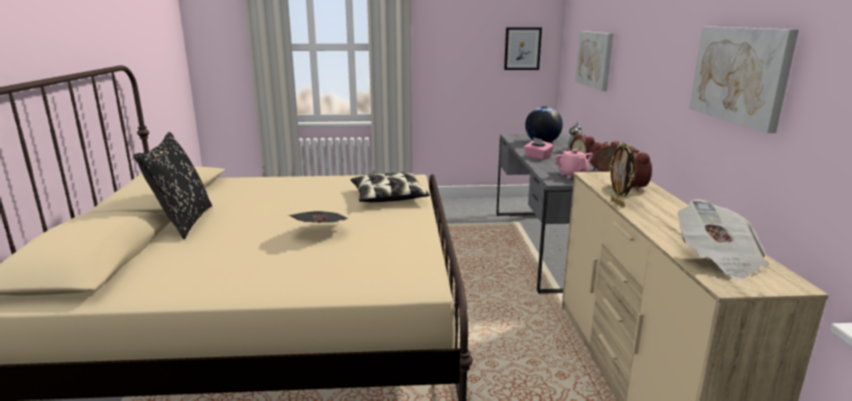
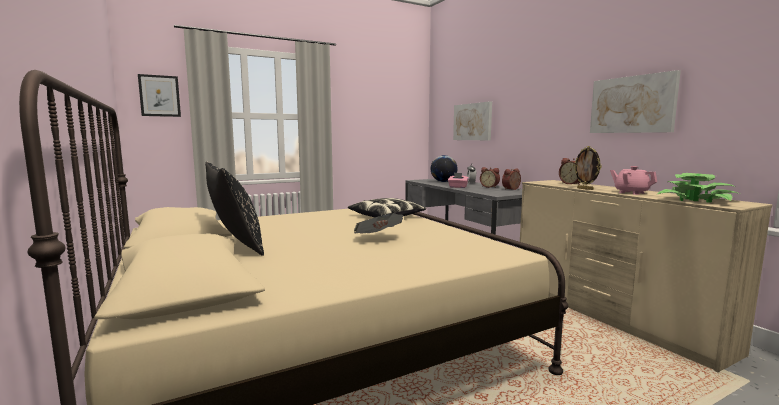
camera: 25 degrees left, 10 degrees down
(522, 48) = (404, 121): picture -> picture (159, 96)
(572, 175) = (499, 192): pink teapot -> pink teapot (631, 193)
(717, 260) = (696, 200): newspaper -> potted plant

